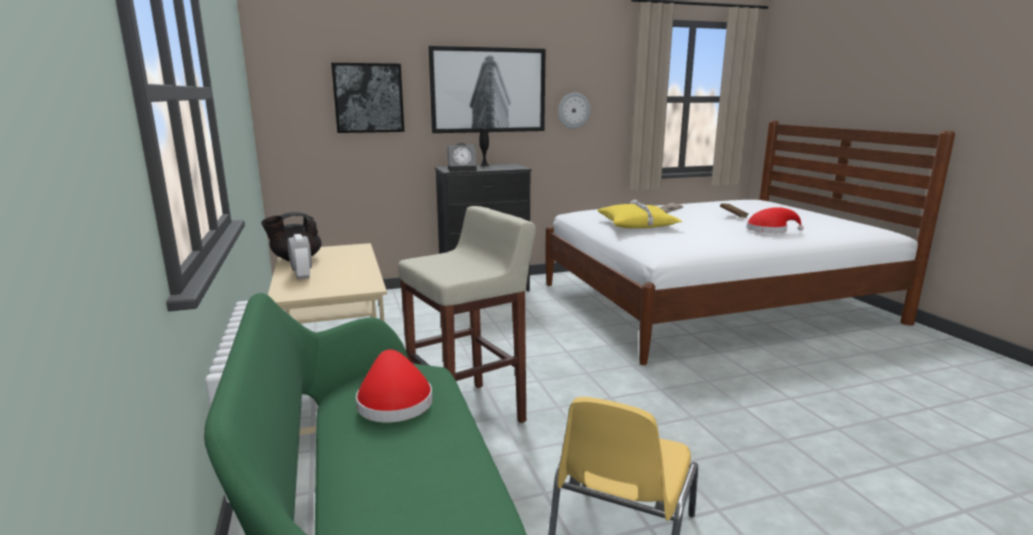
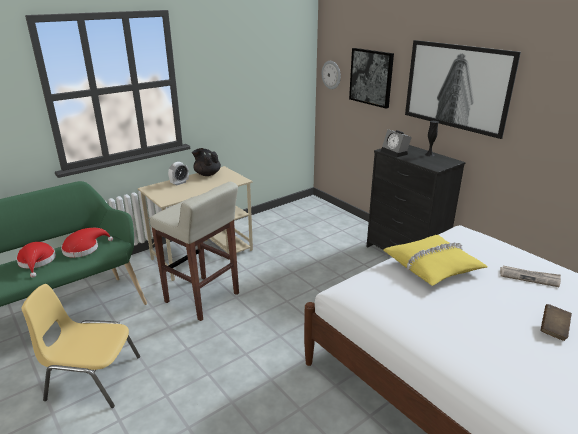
camera: 70 degrees right, 10 degrees up
(573, 110) = (542, 125): wall clock -> wall clock (331, 75)
(769, 230) = (501, 360): red hat -> red hat (37, 262)

